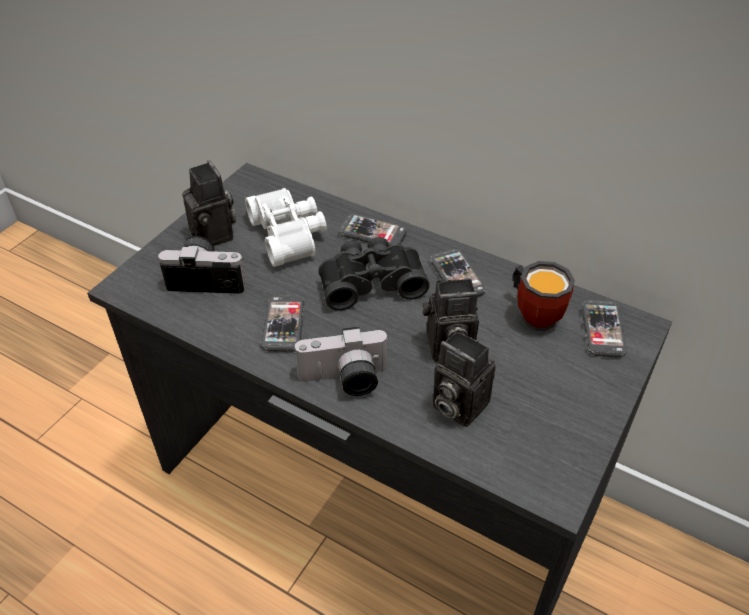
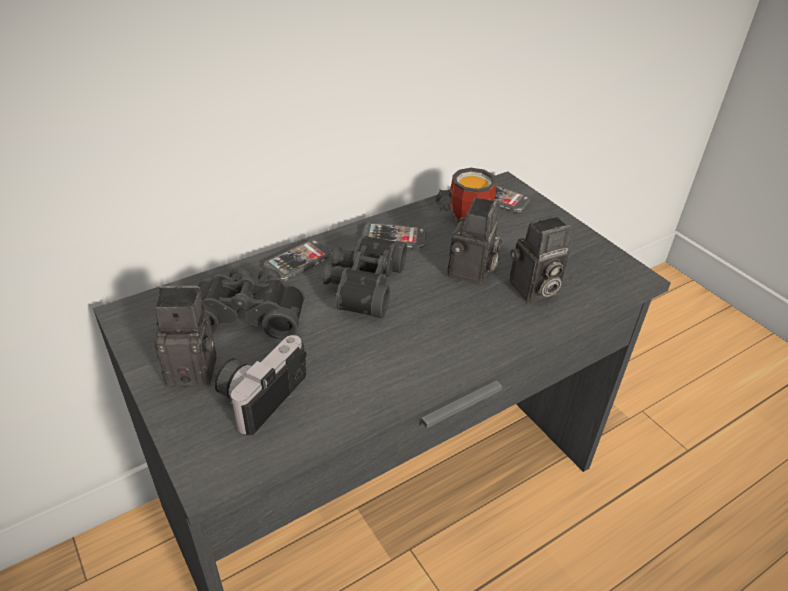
camera: 65 degrees left, 5 degrees down
(283, 325) = (376, 358): phone -> none
(290, 235) = (250, 313): white binoculars -> black binoculars
(344, 380) = (472, 342): camera -> none

